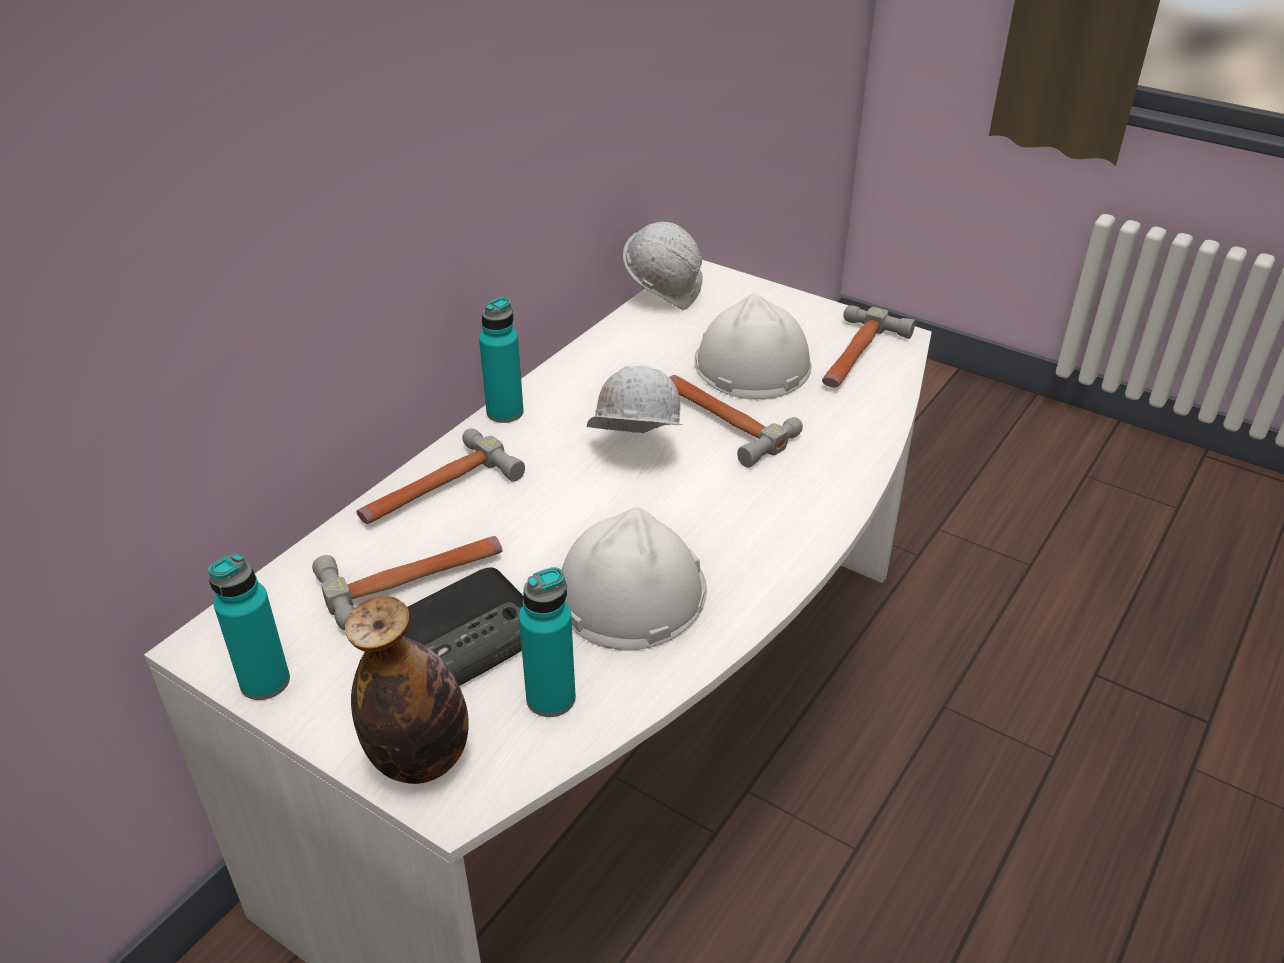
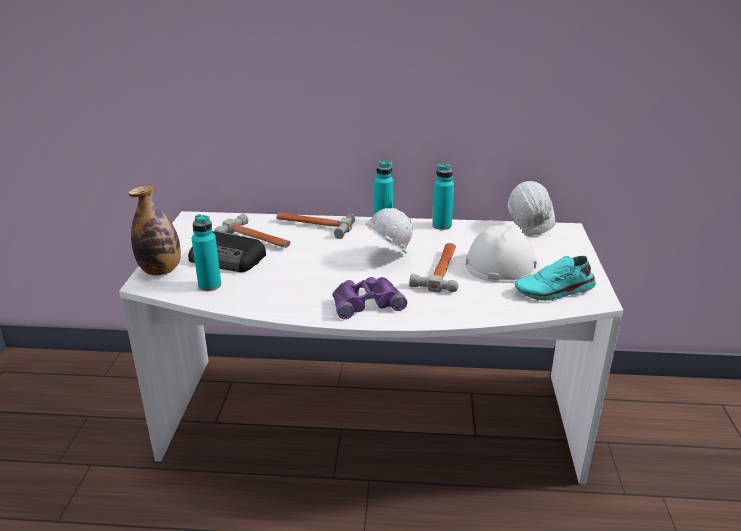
camera: 60 degrees right, 10 degrees down
(265, 682) = (181, 233): turquoise bottle -> turquoise bottle (442, 226)
(630, 592) = (288, 283): white hard hat -> none
(761, 528) = (366, 302): none -> purple binoculars
(856, 357) = (555, 292): hammer -> turquoise shoe

